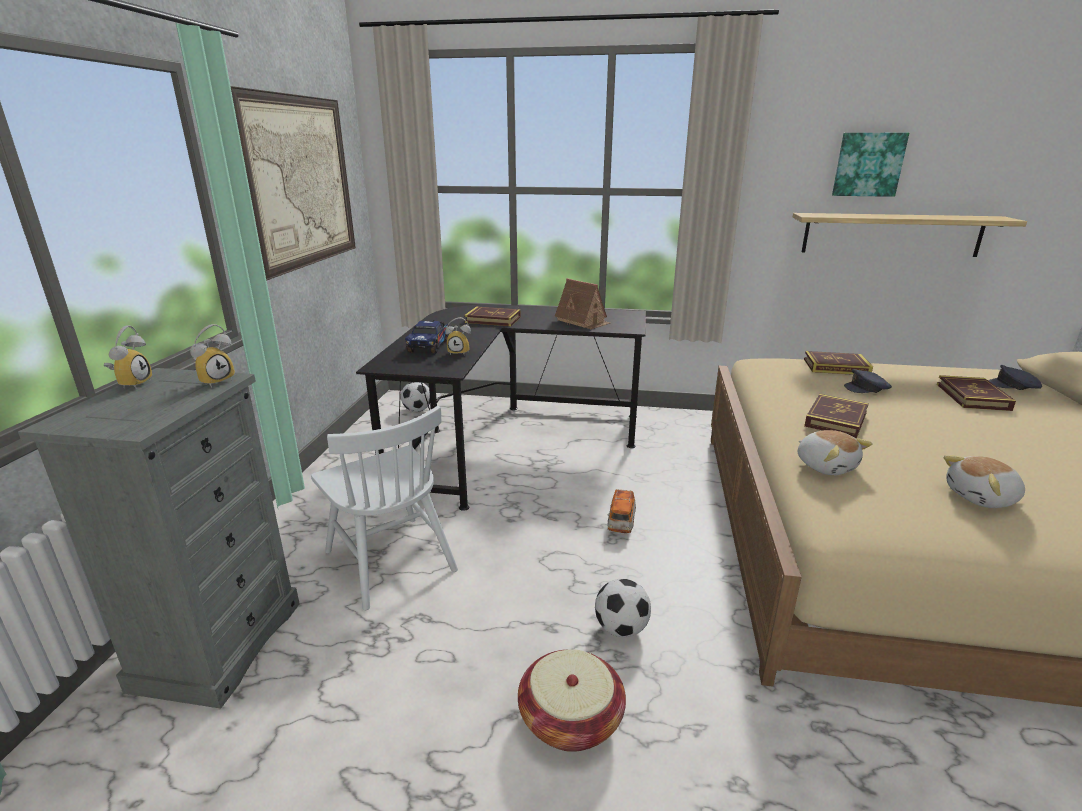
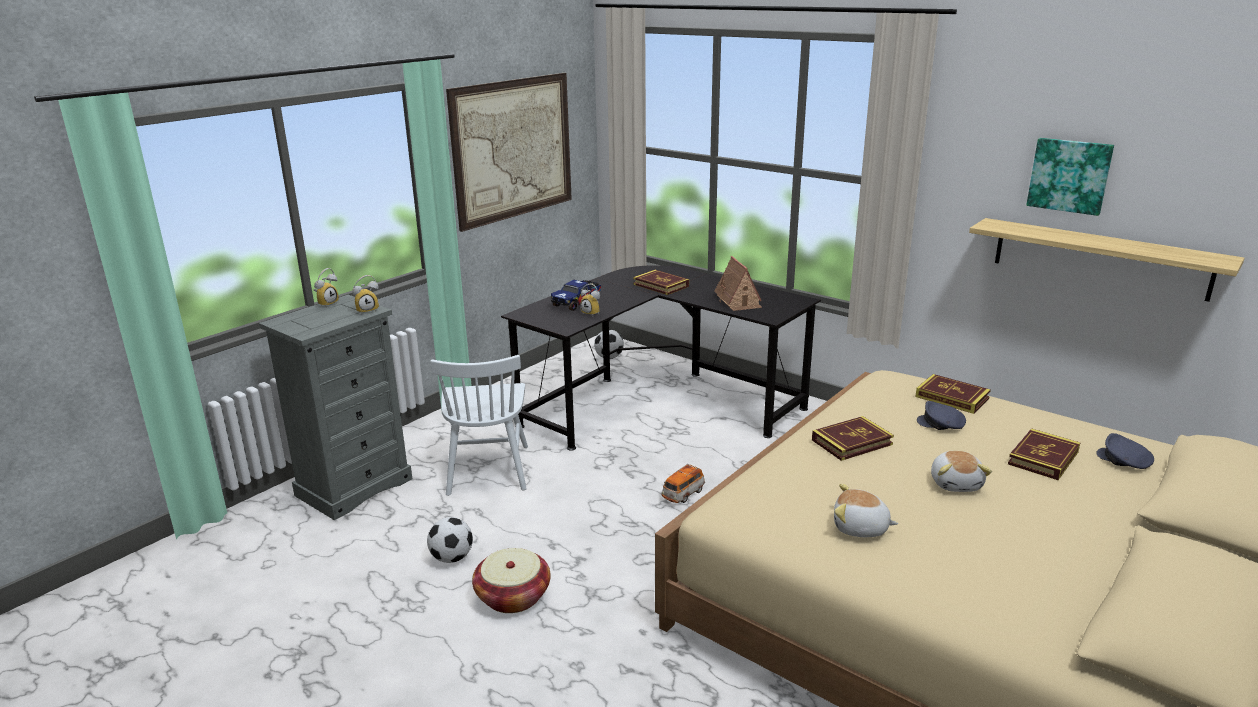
camera: 30 degrees right, 0 degrees up
(621, 628) = (600, 562): football -> football (452, 558)
(826, 466) = (776, 473): plush toy -> plush toy (956, 483)

